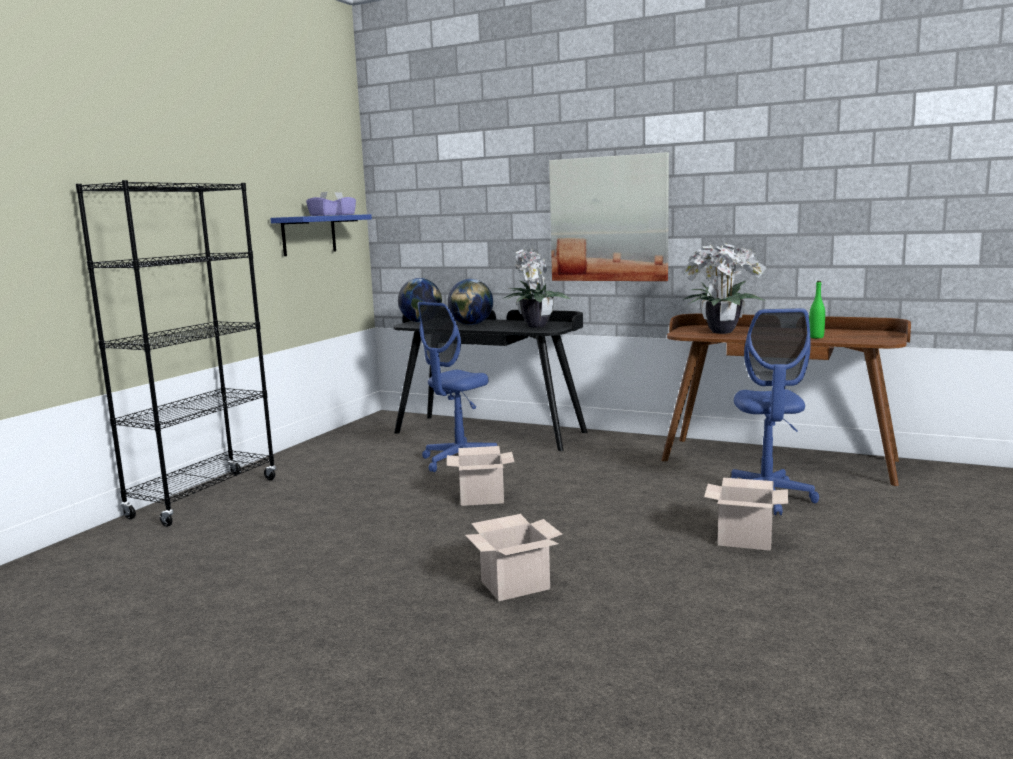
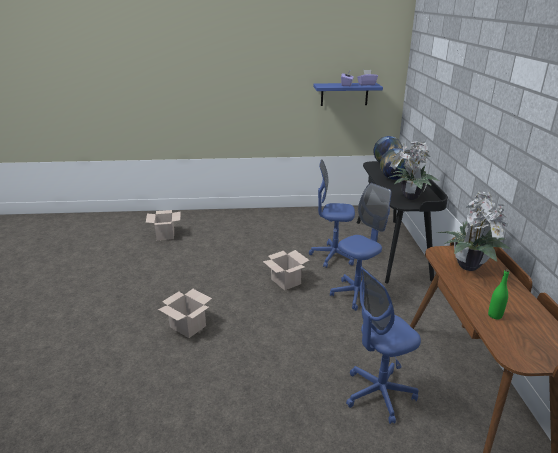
camera: 60 degrees right, 15 degrees up
(204, 498) = (232, 216): black bookcase -> none
(568, 468) = (357, 294): none -> blue office chair
(608, 219) = (479, 137): picture -> none
(746, 539) = (295, 397): cardboard box -> cardboard box (166, 235)

